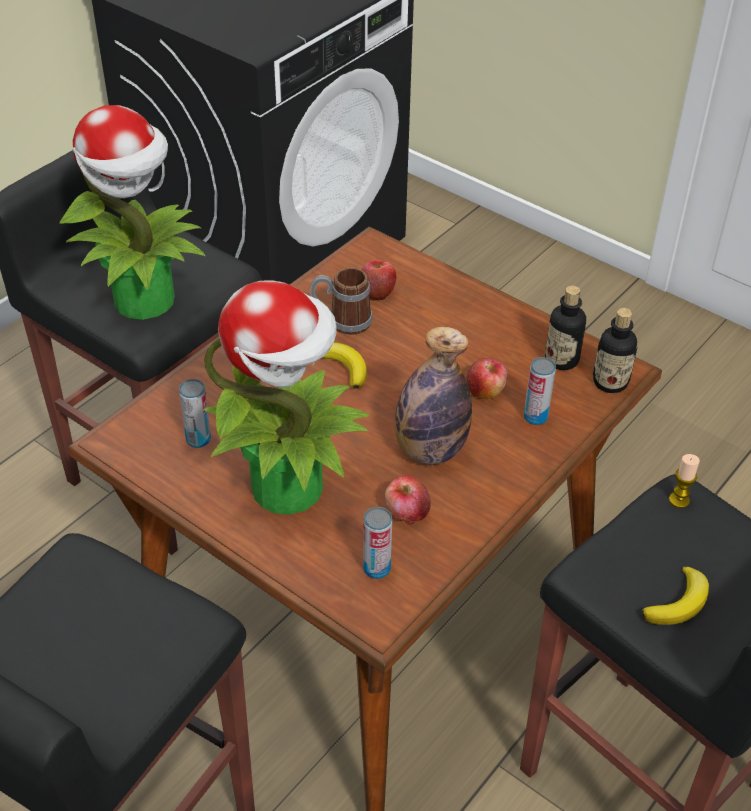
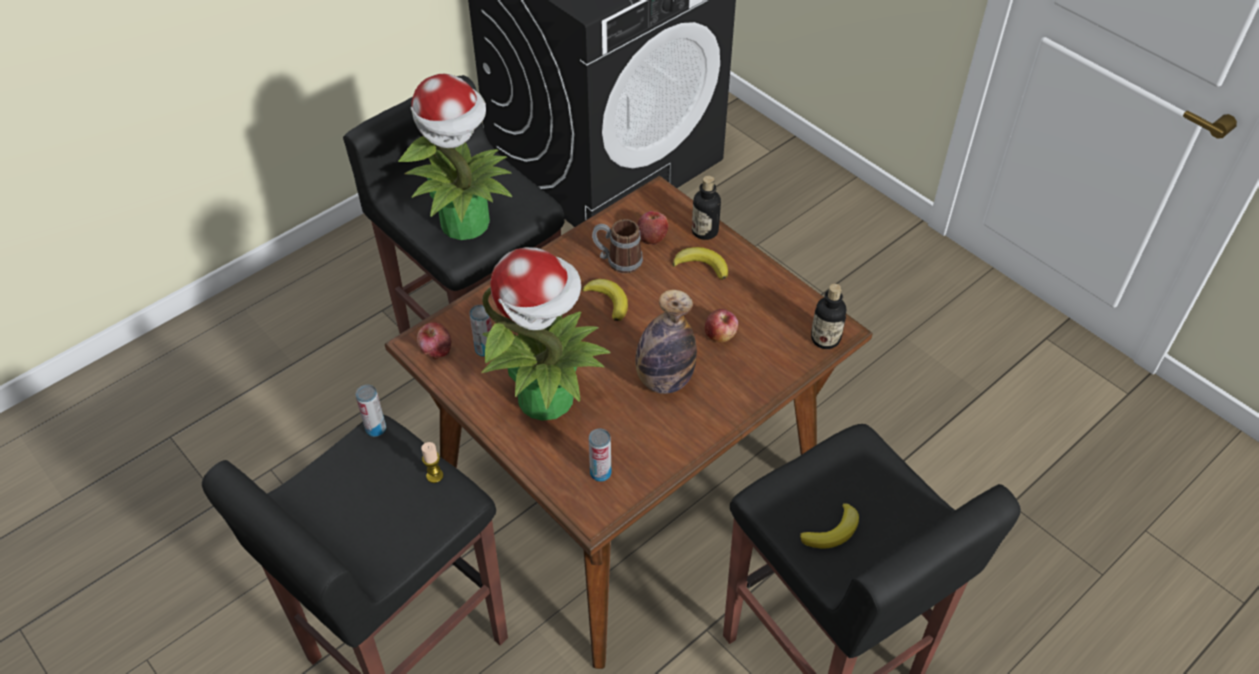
camera: 10 degrees right, 5 degrees up
(407, 513) = (634, 430): apple -> apple (436, 350)
(444, 317) = (702, 265): none -> banana
(535, 417) = (756, 362): can -> can (376, 429)
(561, 360) = (790, 314): bottle -> bottle (705, 231)
(679, 500) = (856, 447): candle -> candle (434, 476)

